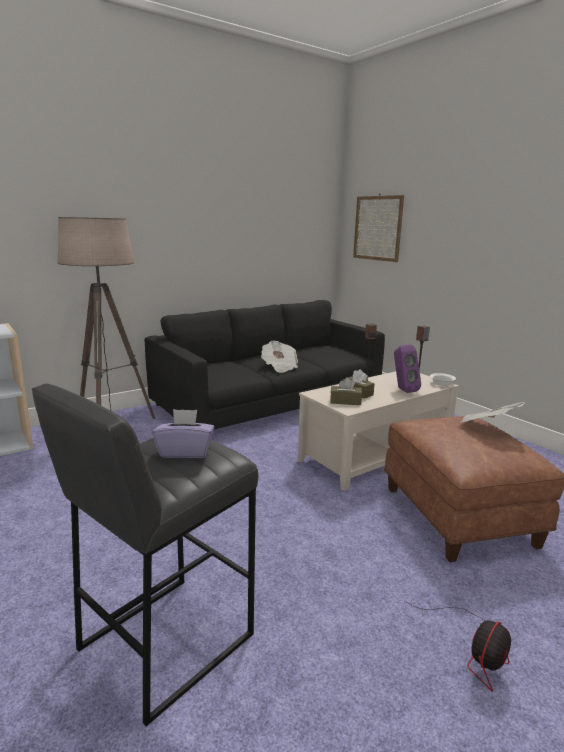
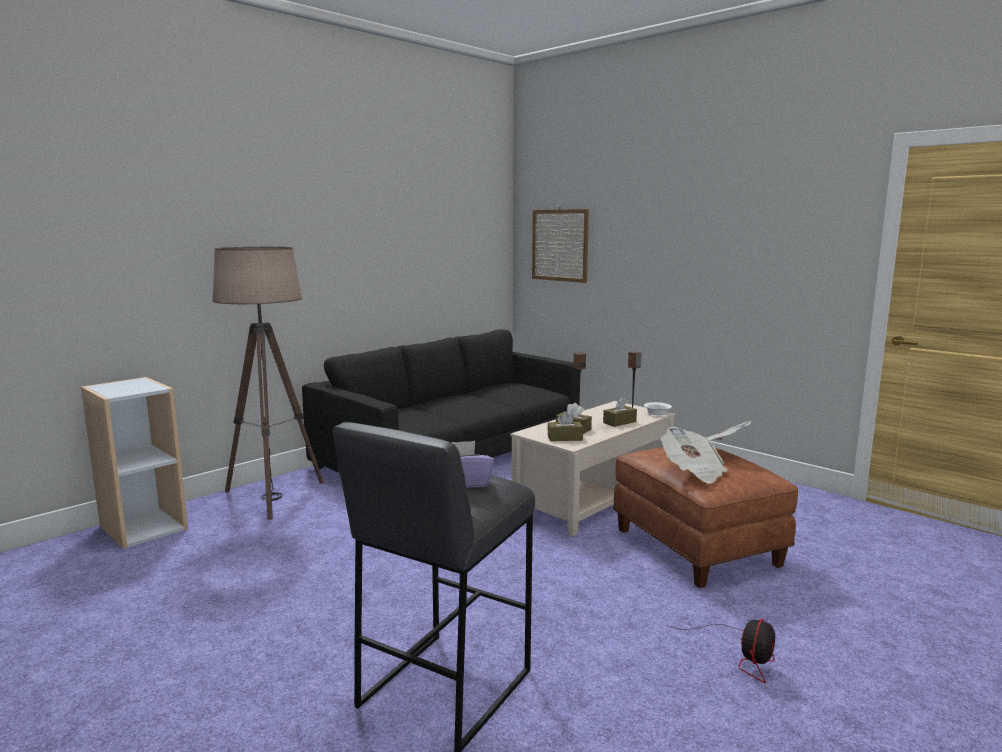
camera: 10 degrees left, 5 degrees down
(279, 367) = (468, 410): newspaper -> newspaper (692, 471)
(403, 390) = (619, 422): purple speaker -> brown tissue box

